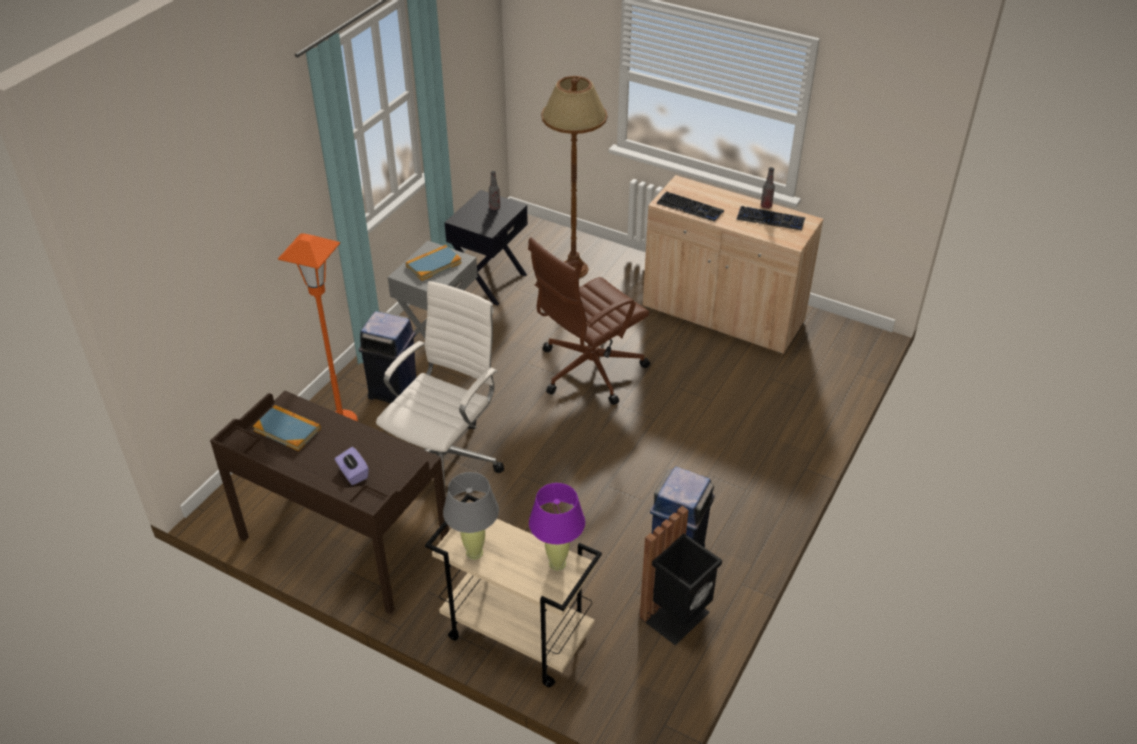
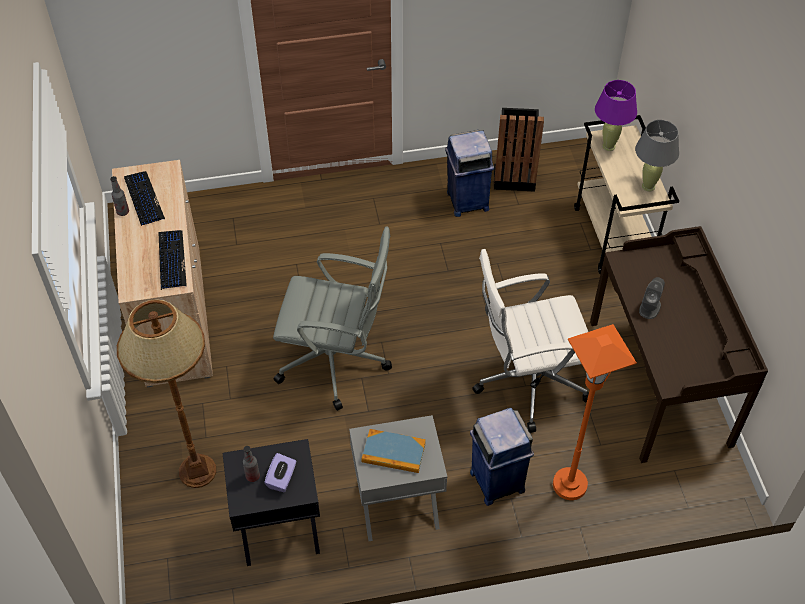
camera: 130 degrees left, 10 degrees up
(287, 430) = (690, 359): book -> none
(353, 474) = (675, 286): purple tissue box -> purple tissue box (282, 479)
(357, 442) = (650, 307): none -> grey speaker
(588, 370) = (336, 361): brown office chair -> grey office chair

